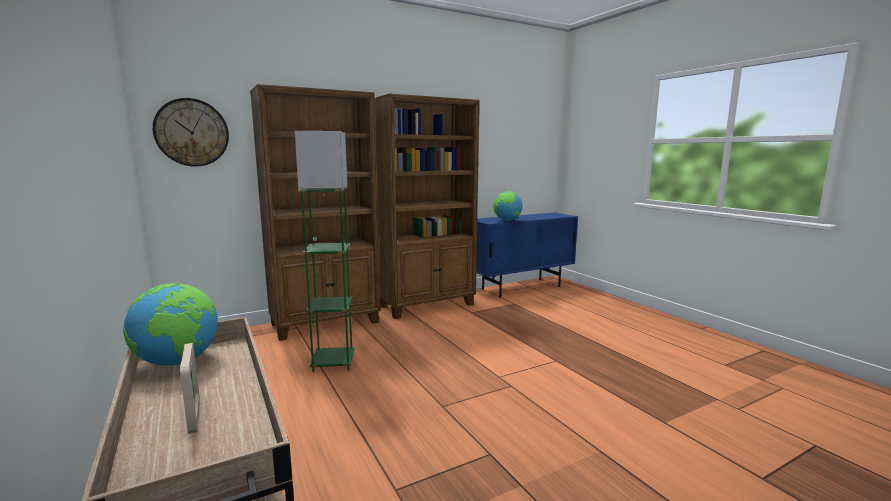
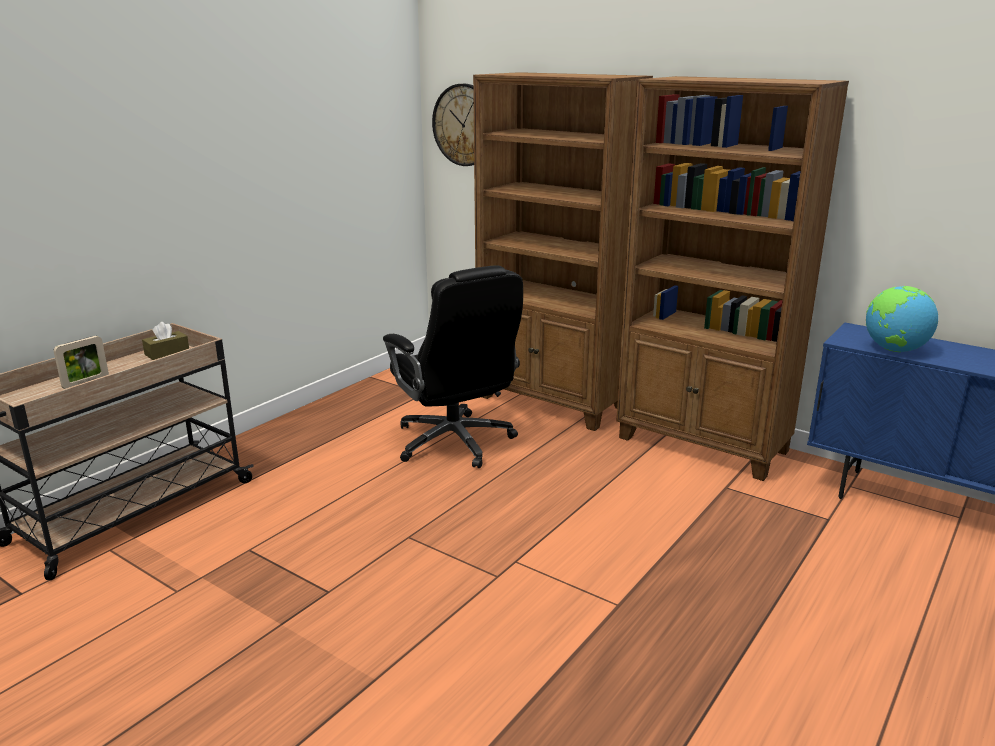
camera: 65 degrees right, 10 degrees up
(178, 362) = (167, 353): globe -> brown tissue box
(333, 363) = (455, 442): green floor lamp -> black office chair

